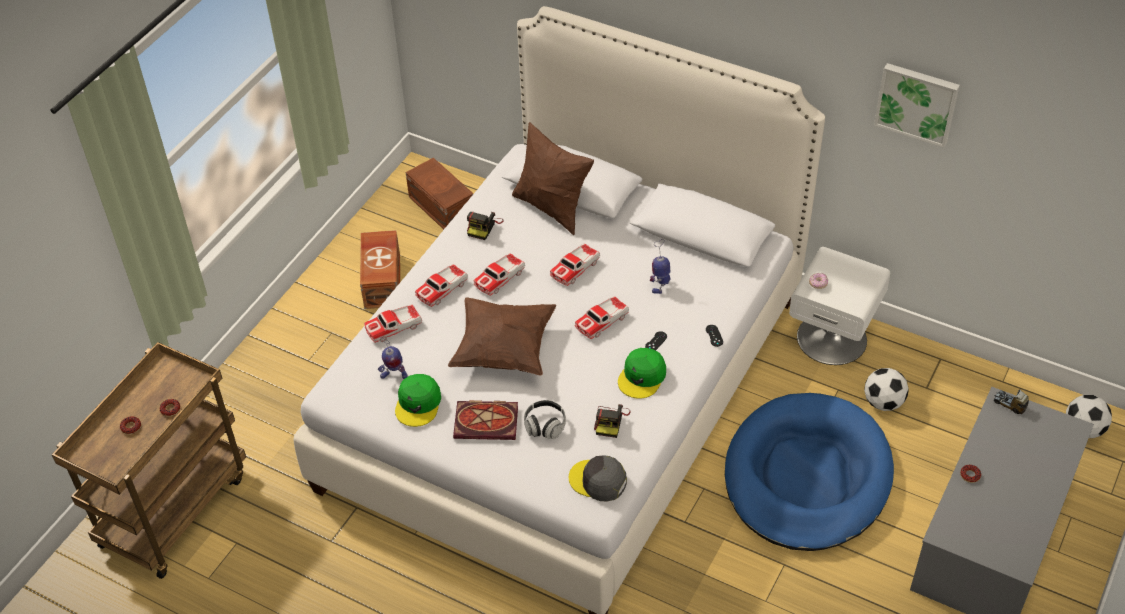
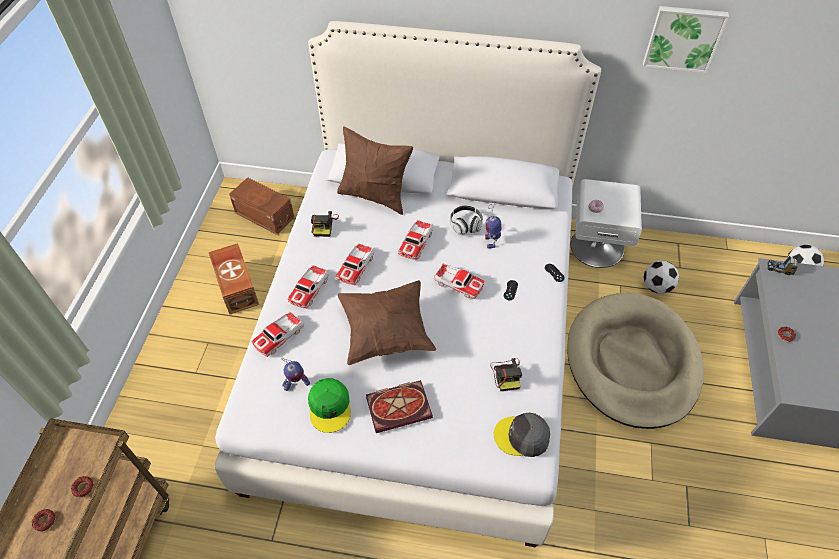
camera: 20 degrees left, 5 degrees up
(545, 425) = (452, 395): headphones -> headphones (465, 225)
(602, 321) = (458, 284): toy car -> toy car turned 90 degrees counterclockwise
(642, 377) = (514, 325): green cap -> none
(807, 477) = (632, 362): blue dog bed -> beige dog bed

